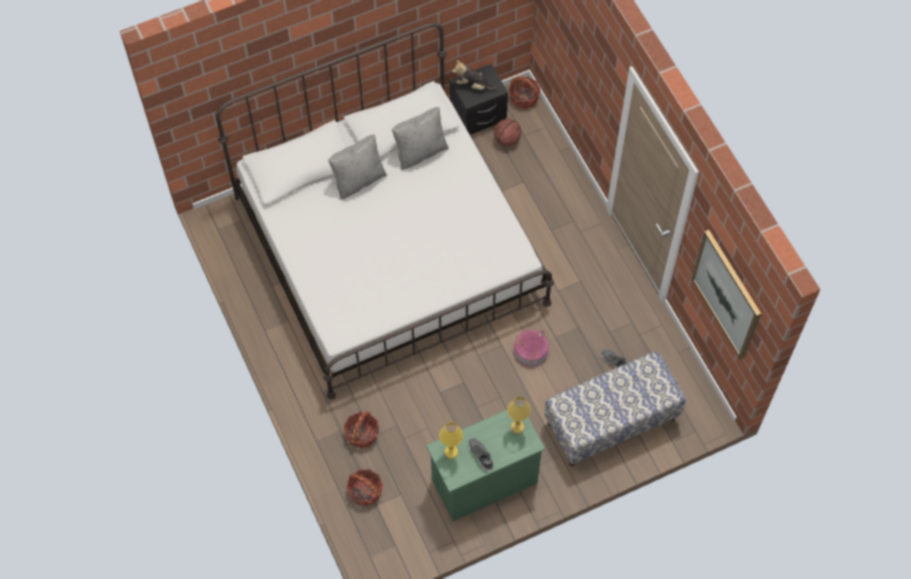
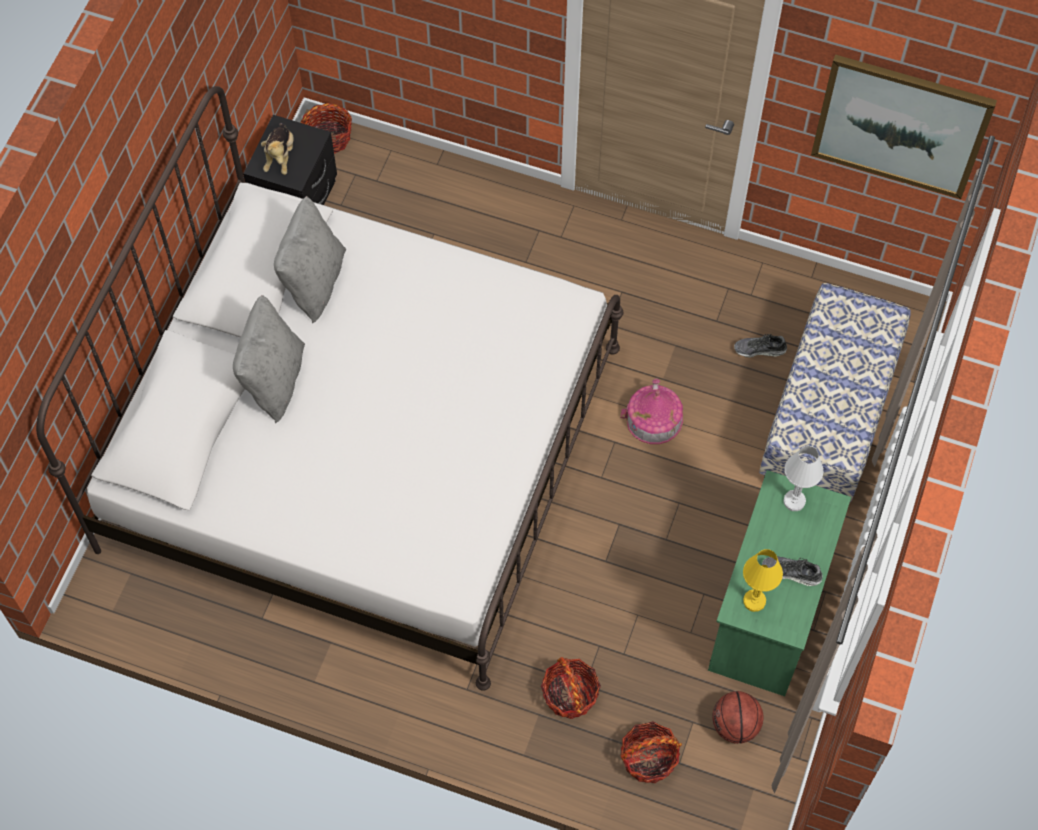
camera: 45 degrees left, 0 degrees up
(473, 85) = (280, 156): plush toy -> plush toy turned 60 degrees counterclockwise
(507, 140) = (361, 201): basketball -> basketball (735, 725)
(517, 427) = (794, 501): yellow table lamp -> white table lamp

